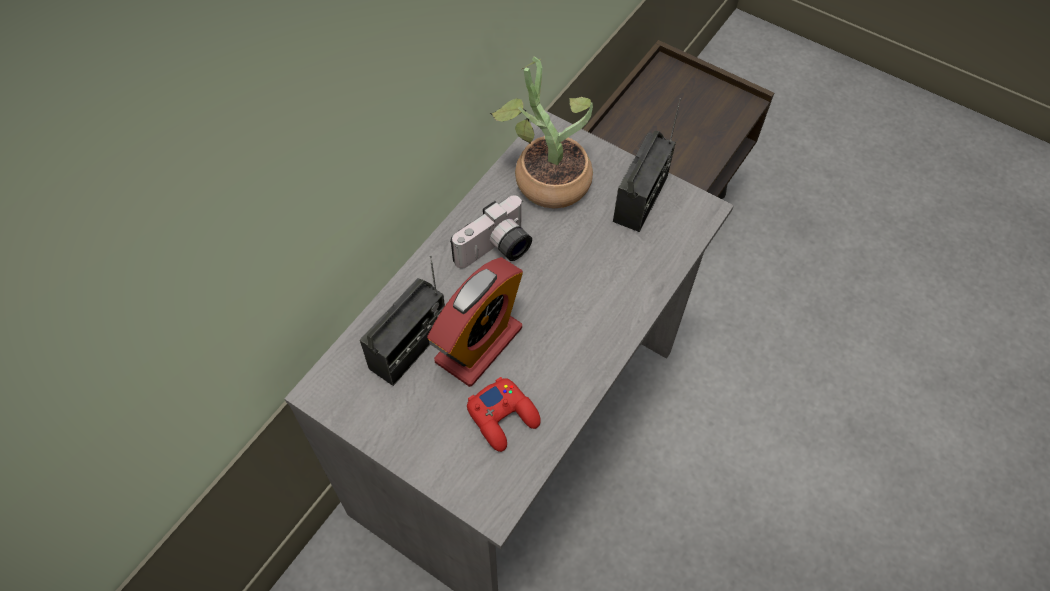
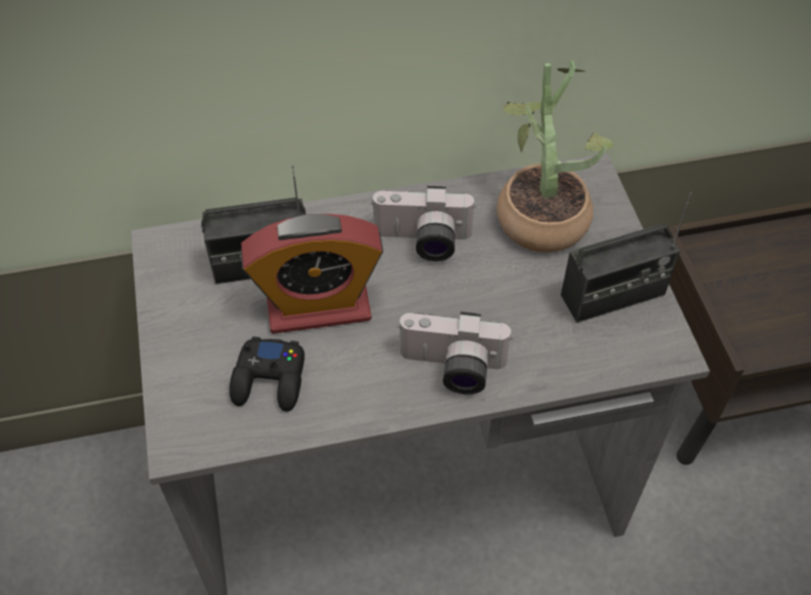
camera: 45 degrees right, 5 degrees down
(503, 417) = (270, 380): red game controller -> black game controller
(602, 318) = (451, 369): none -> camera

